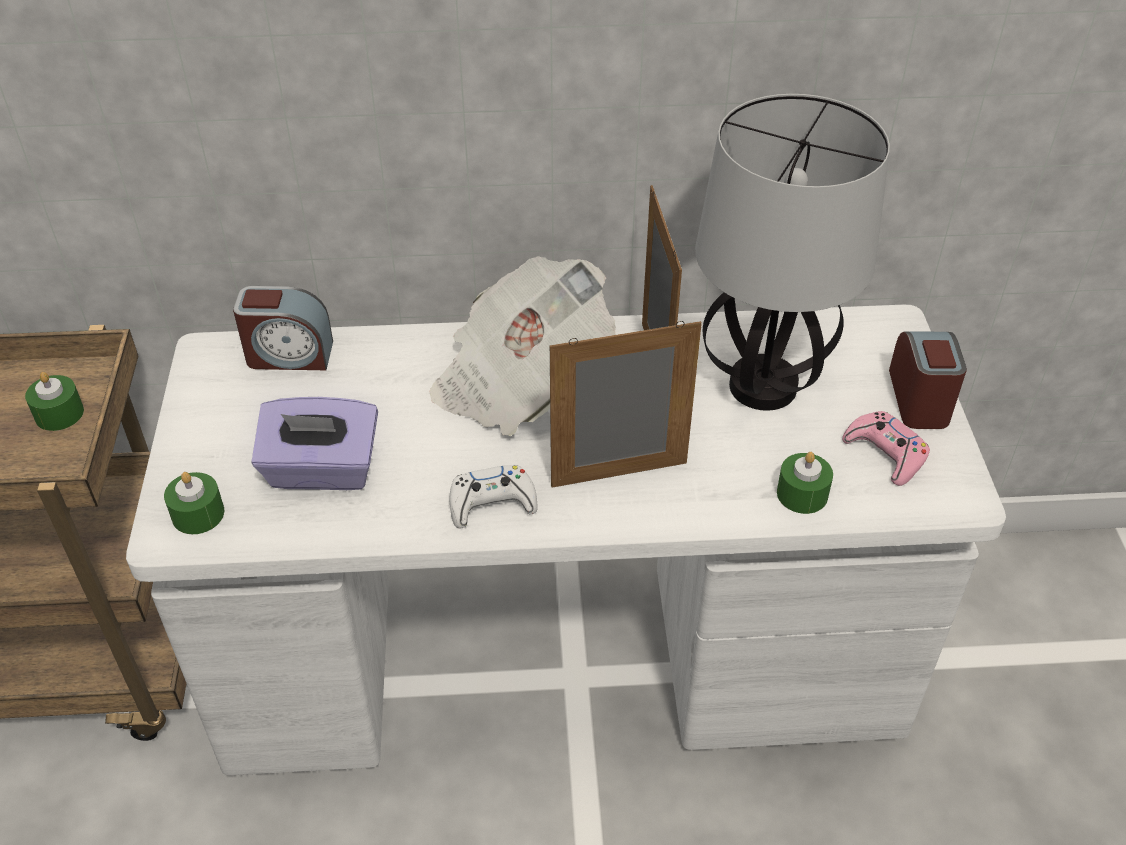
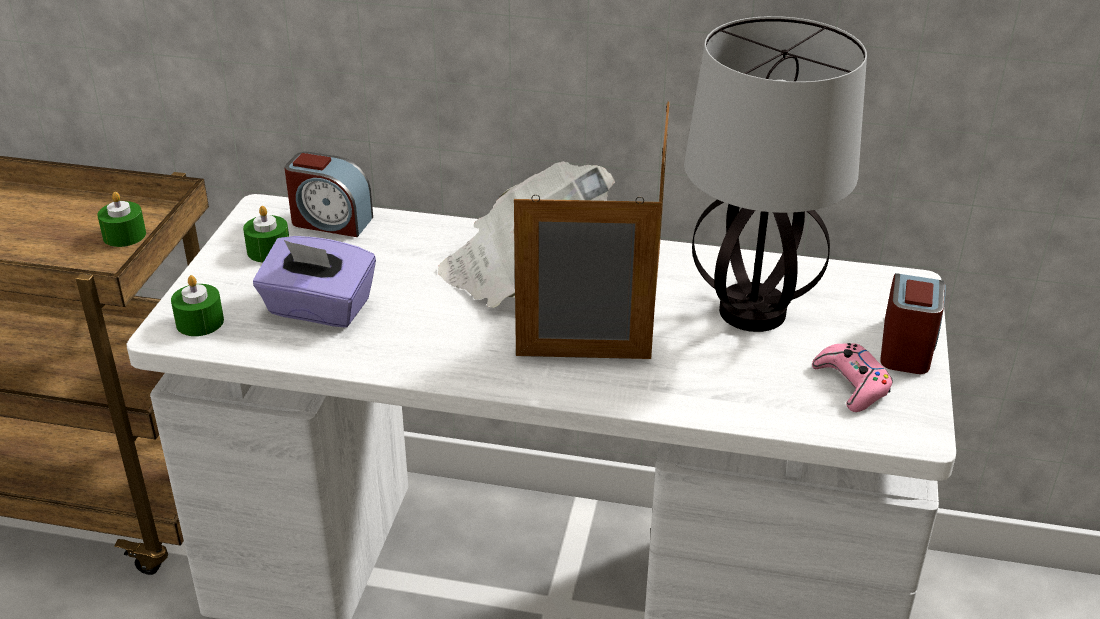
camera: 15 degrees right, 10 degrees down
(492, 503) = (456, 358): white game controller -> none
(802, 494) = (753, 402): green candle -> green candle (269, 250)

